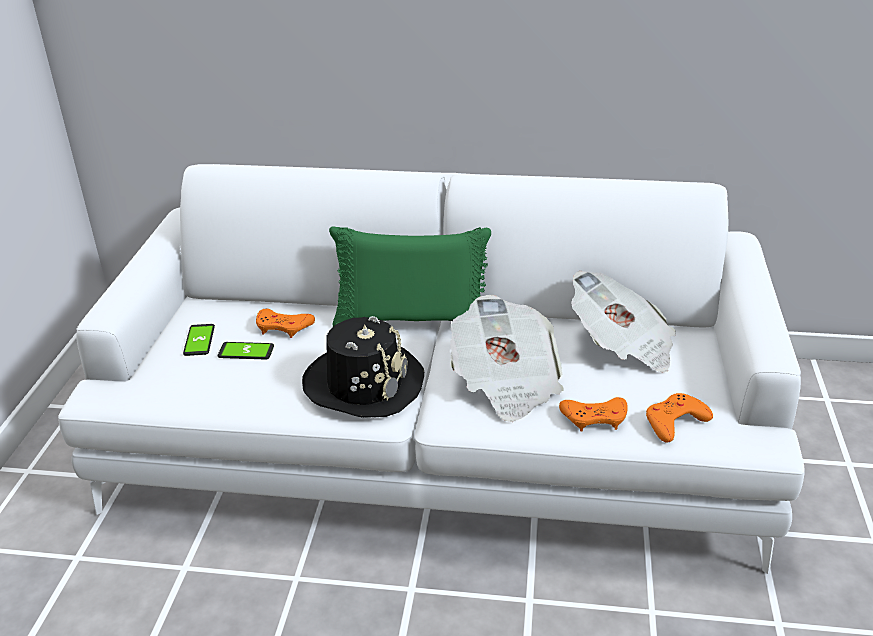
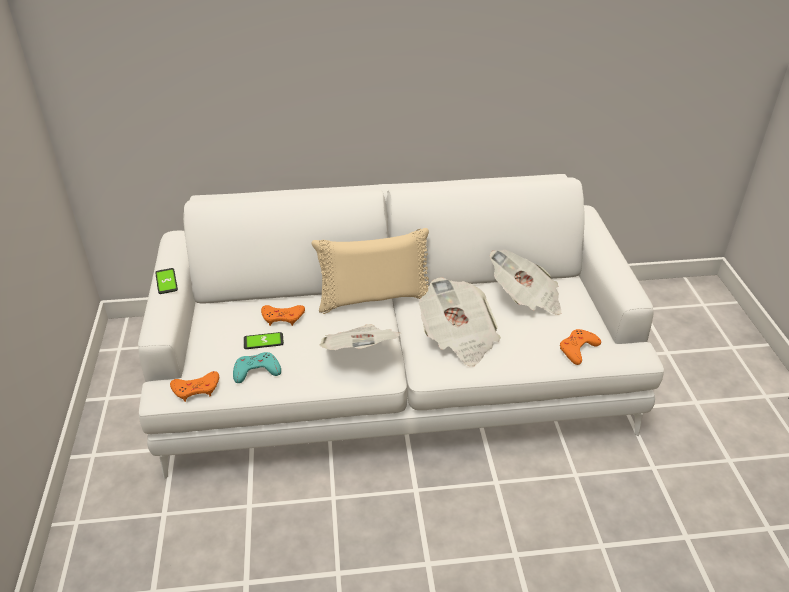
camera: 15 degrees left, 5 degrees up
(199, 340) = (223, 337): phone -> phone (166, 281)
(220, 385) = (256, 371): none -> turquoise game controller
(364, 383) = (360, 353): black hat -> newspaper
(411, 319) = (373, 298): green pillow -> beige pillow
(595, 418) = (526, 354): orange game controller -> orange game controller (196, 389)

